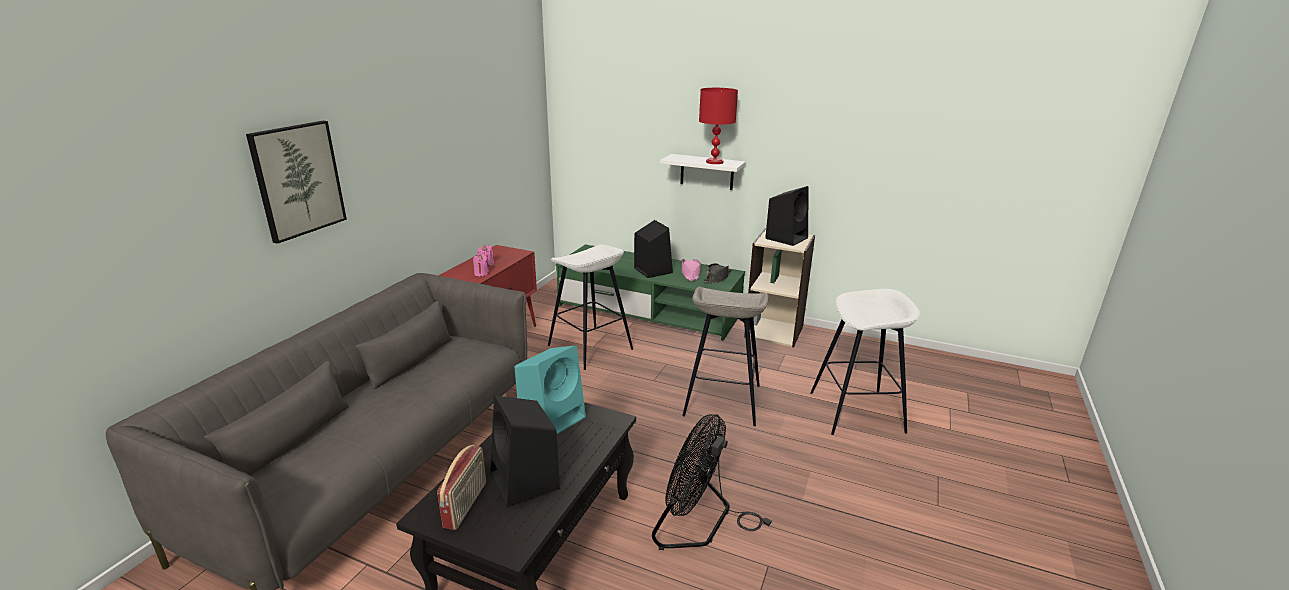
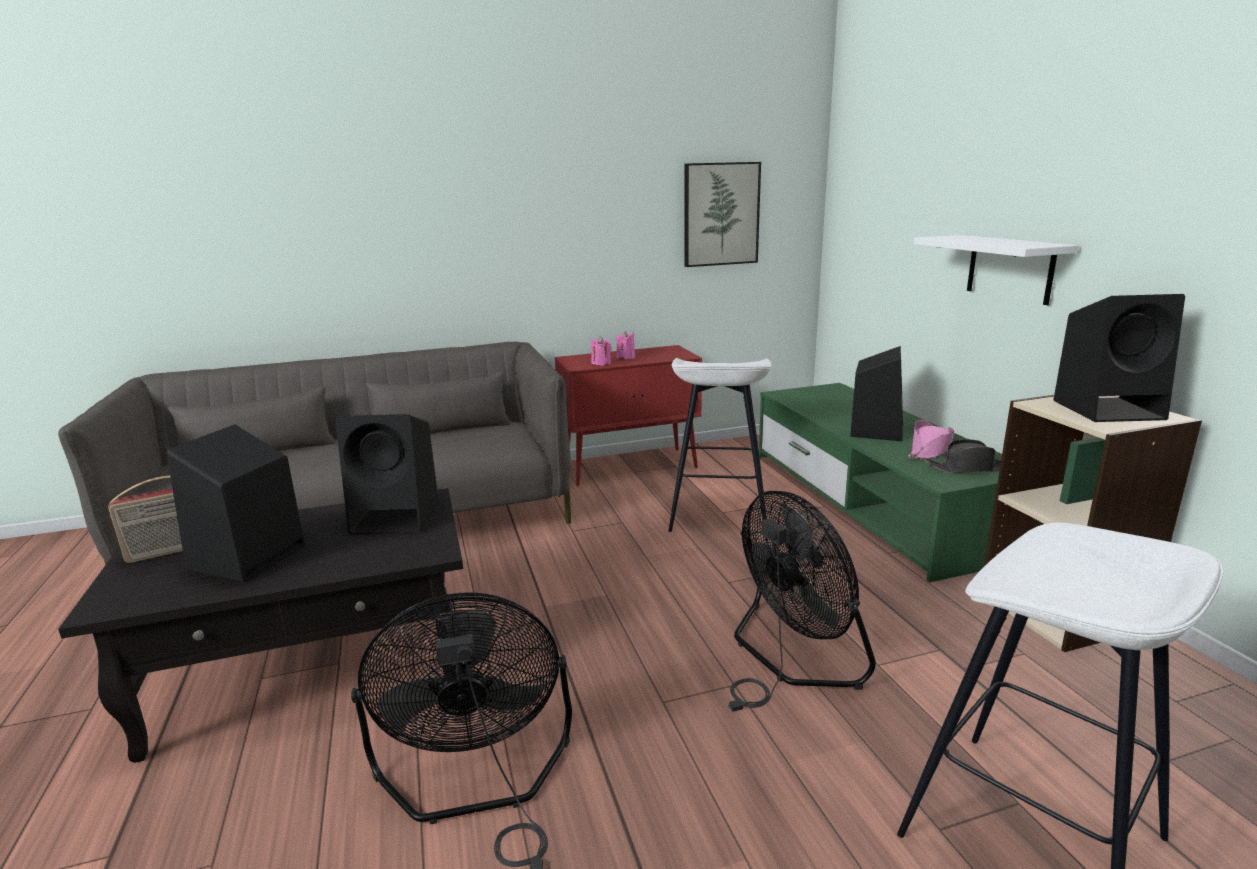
camera: 50 degrees right, 5 degrees down
(298, 180) = (376, 197): picture -> picture (721, 214)
(553, 417) = (398, 517): turquoise speaker -> black speaker
(715, 162) = (1005, 242): red table lamp -> none
(721, 400) = (782, 657): grey stool -> black fan

